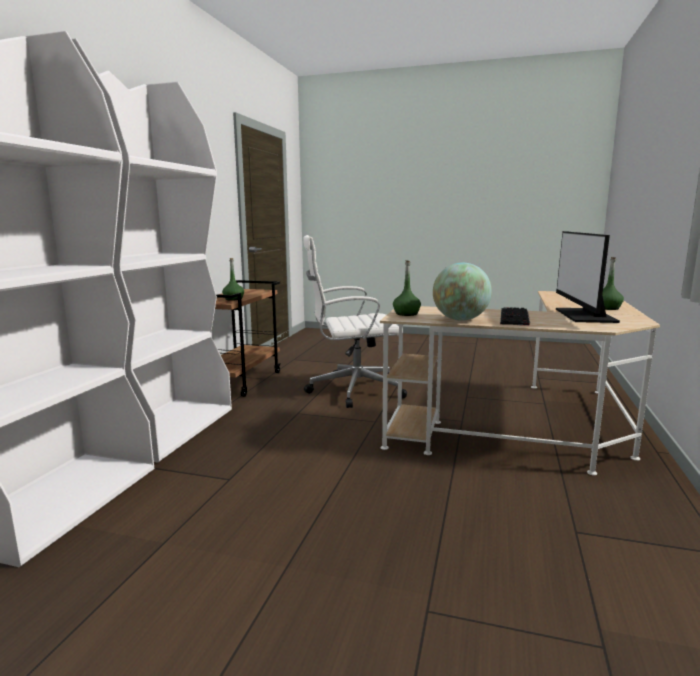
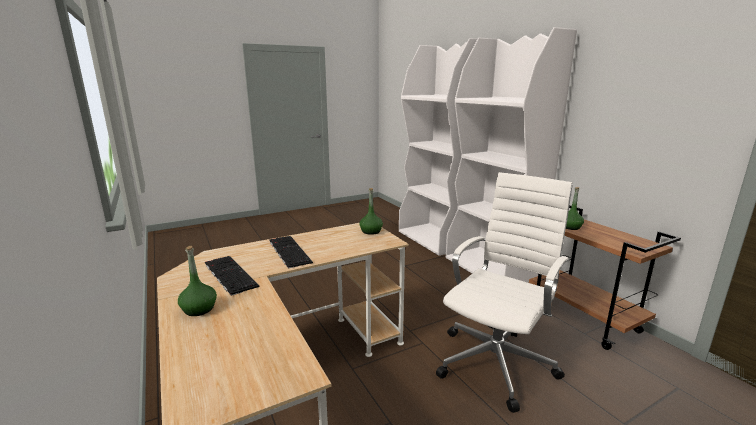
camera: 135 degrees right, 5 degrees up
(460, 319) = (324, 235): globe -> none
(583, 315) = (229, 274): monitor -> keyboard

